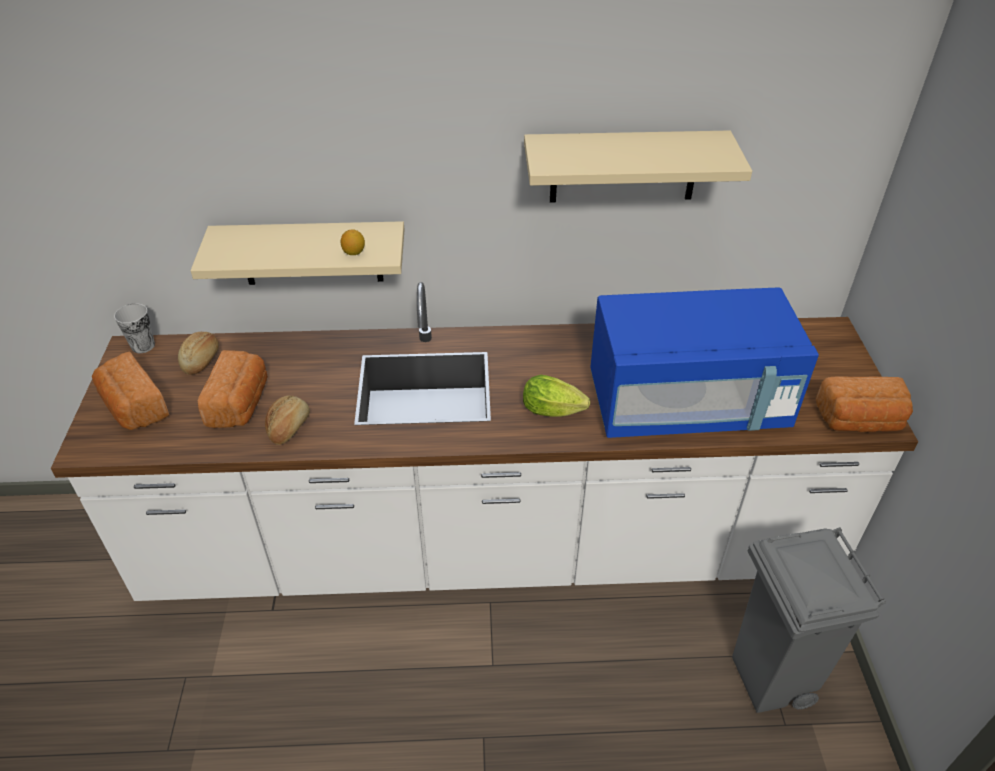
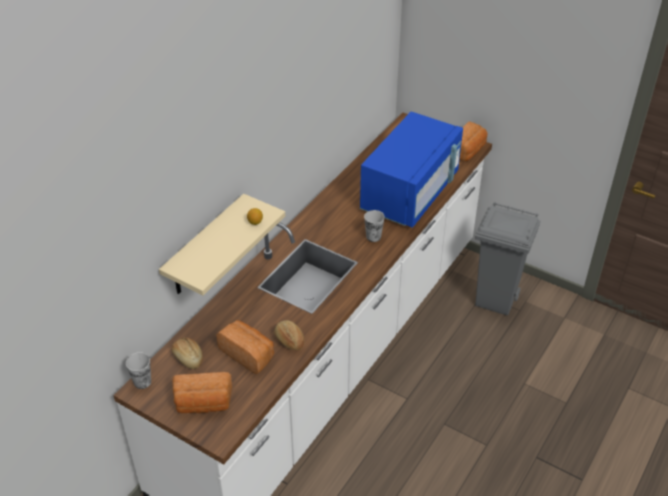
camera: 55 degrees left, 0 degrees up
(556, 411) = (373, 237): lettuce -> cup
(624, 166) = (321, 95): beige shelf -> none

